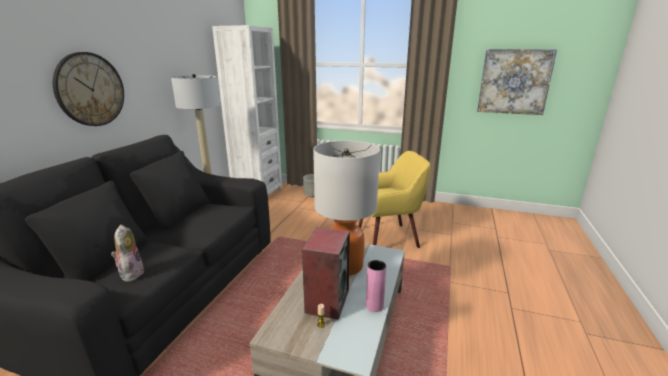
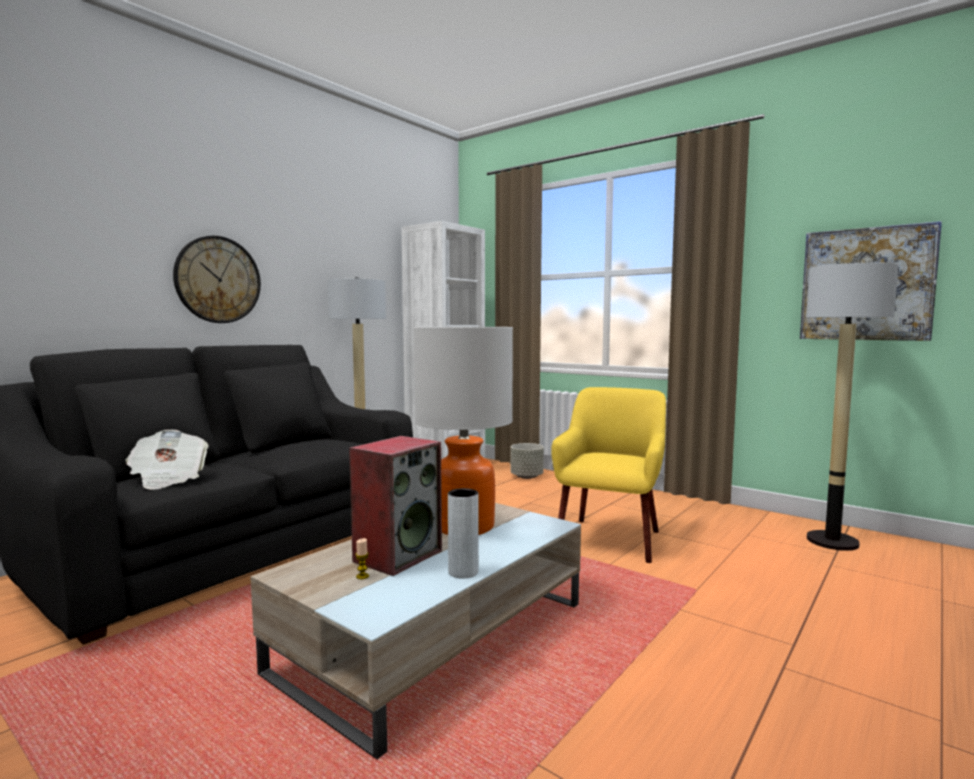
camera: 20 degrees right, 15 degrees down
(130, 273) = (168, 478): plush toy -> newspaper
(374, 306) = (463, 572): pink vase -> grey vase
(388, 238) = (610, 538): yellow armchair -> yellow armchair turned 75 degrees counterclockwise
(490, 220) = (832, 541): none -> floor lamp

